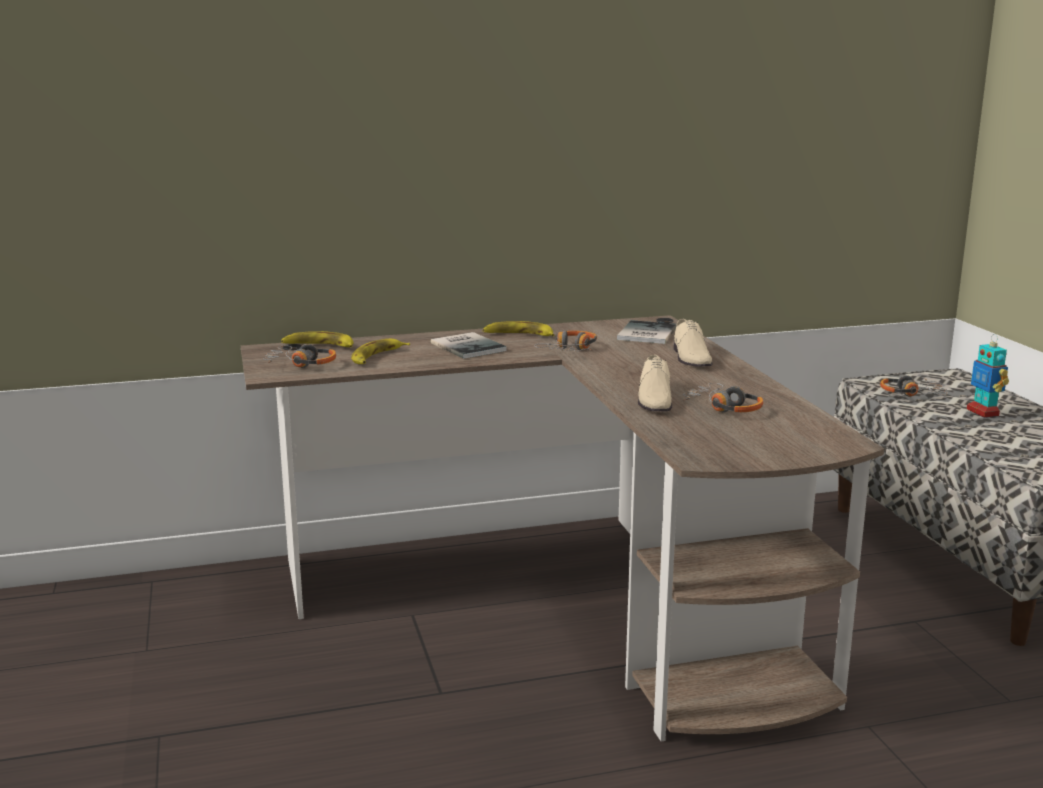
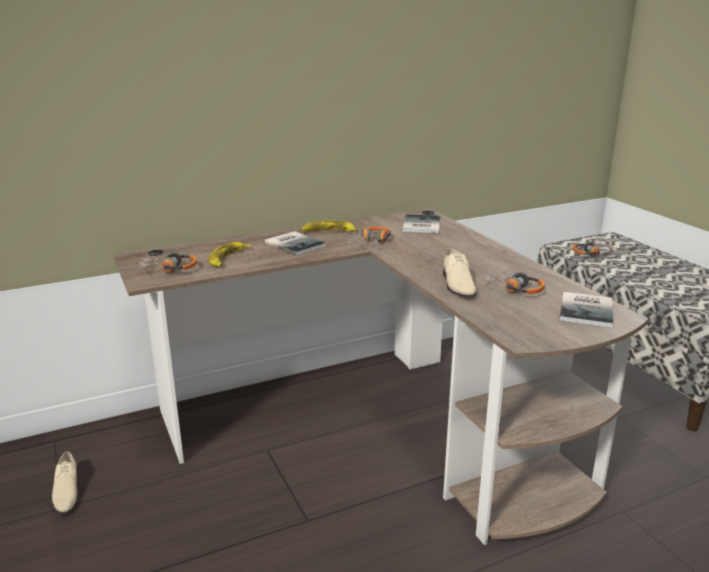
camera: 10 degrees left, 5 degrees up
(319, 346) = (178, 251): banana -> none
(690, 357) = (463, 243): beige shoe -> beige shoe (66, 491)
(808, 435) = (588, 310): none -> book
(983, 412) = (647, 266): toy robot -> none

